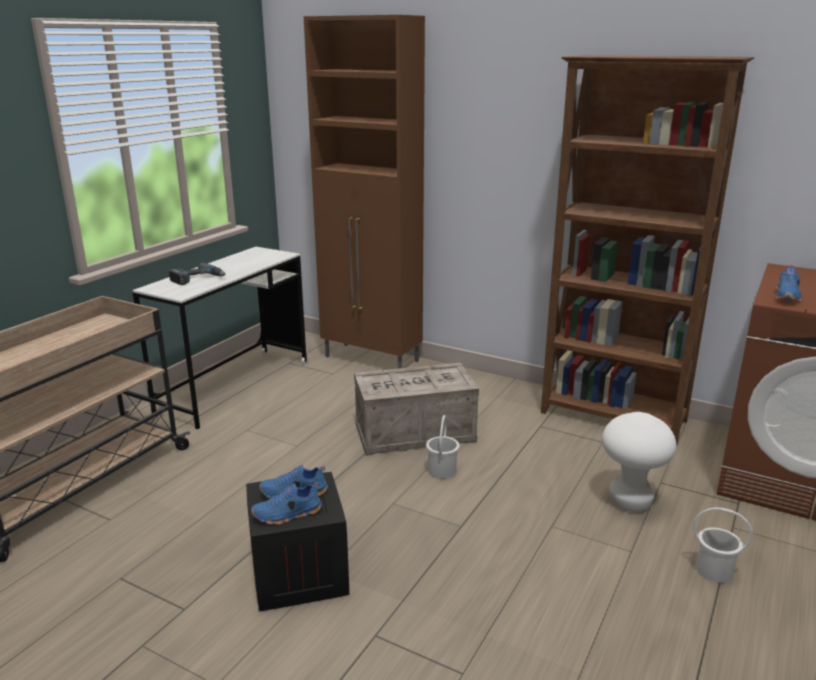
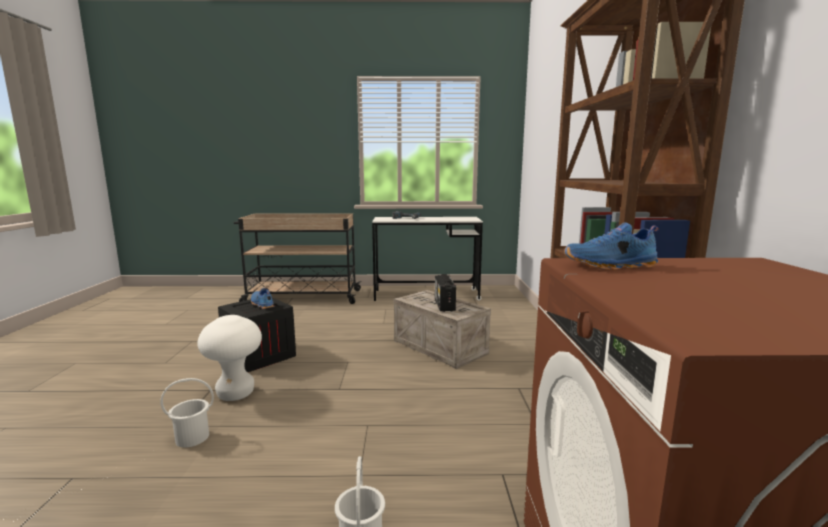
camera: 60 degrees right, 10 degrees down
(287, 515) = (240, 307): blue shoe -> none
(372, 359) = (517, 312): brown cabinet -> none
(425, 380) = (444, 305): none -> radio
(442, 471) = (402, 367): white bucket -> white bucket (192, 438)
(630, 502) = (443, 460): white stool -> white stool (235, 394)

